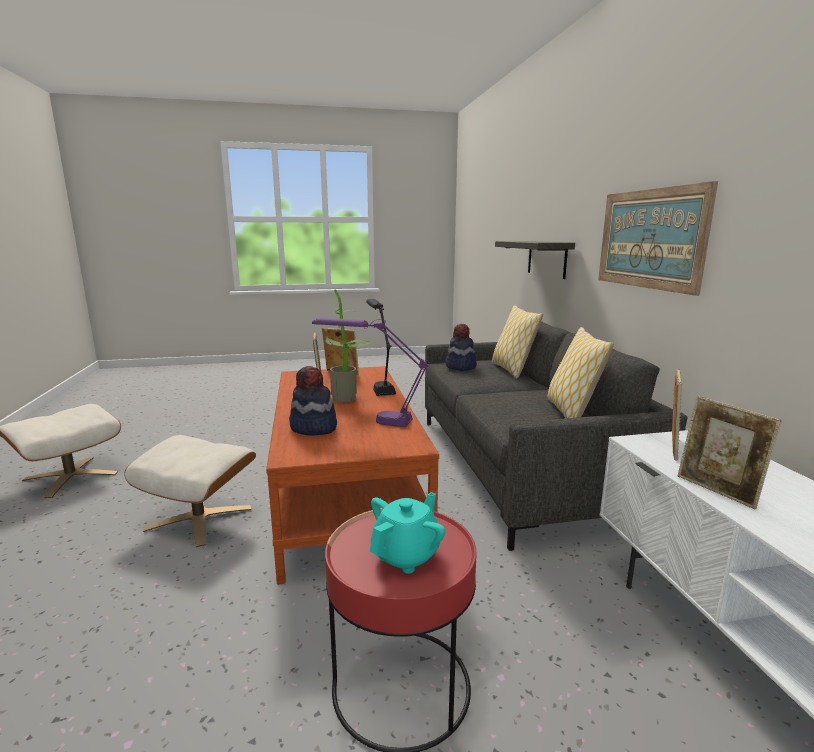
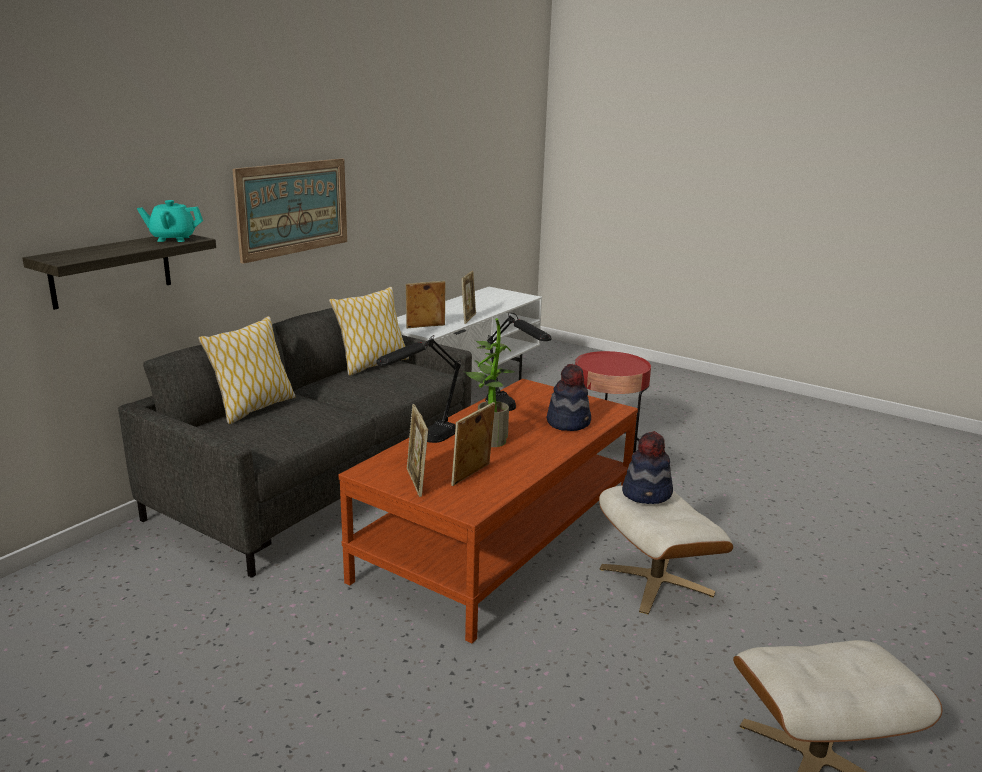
camera: 135 degrees left, 5 degrees up
(371, 418) = (512, 412): purple table lamp -> black table lamp
(406, 555) = (614, 362): turquoise teapot -> turquoise teapot (173, 239)
(460, 367) = (276, 434): hat -> hat (647, 494)

